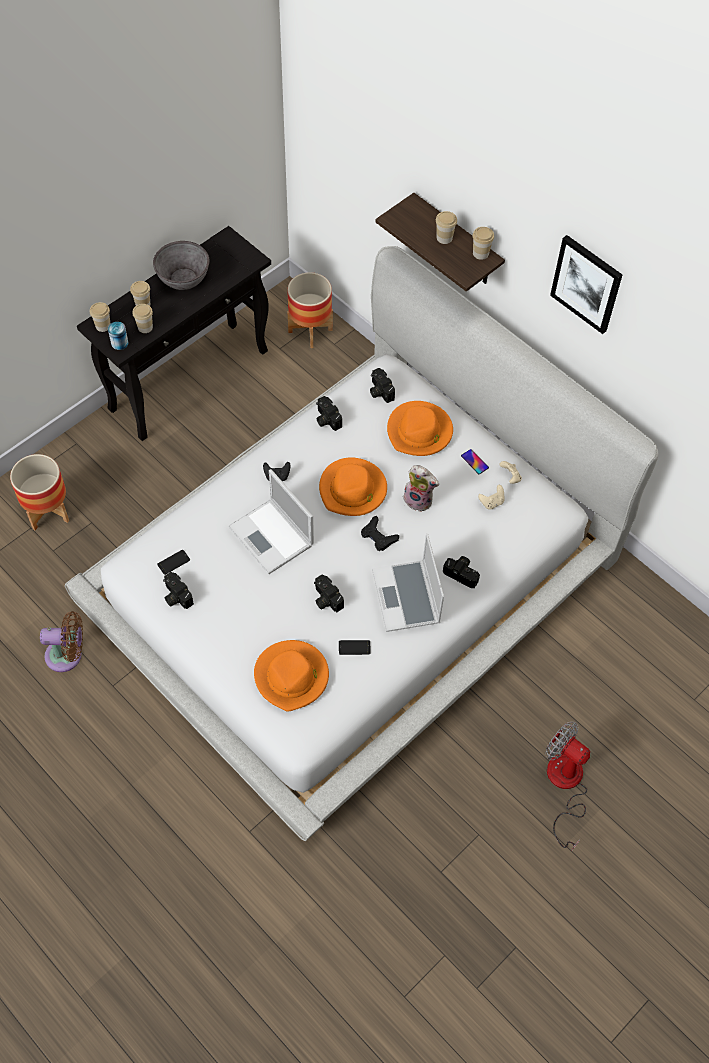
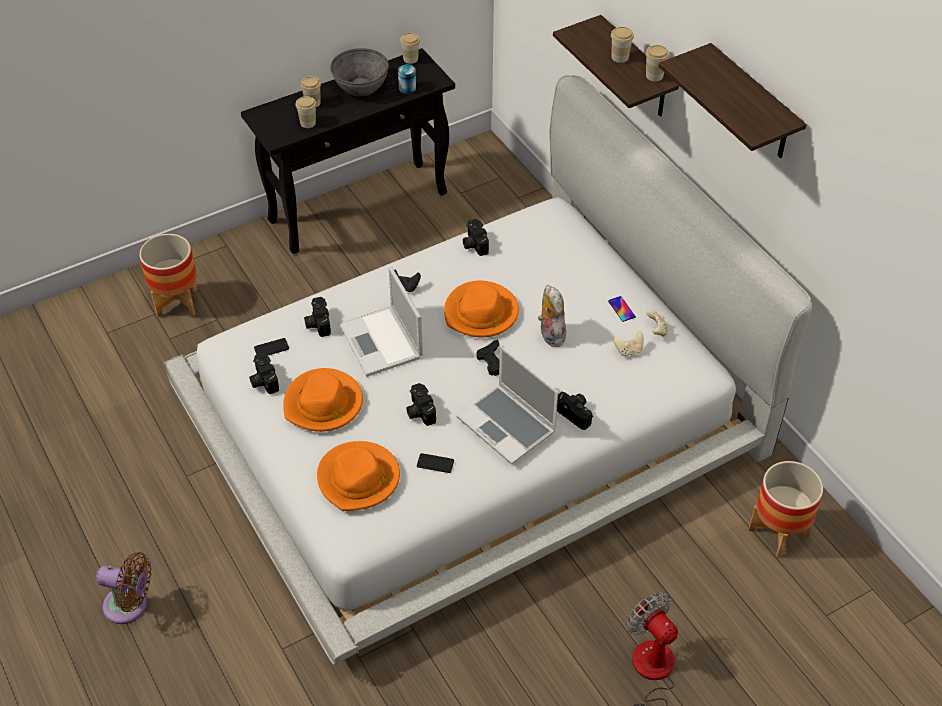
camera: 15 degrees right, 10 degrees down
(67, 655) = (150, 438): brown fan -> brown fan (130, 606)
(103, 326) = (266, 115): cup -> cup (410, 59)
(119, 343) = (277, 132): can -> can (407, 88)
(310, 330) = (497, 181): planter -> planter (778, 533)
(379, 391) = (538, 227): camera -> camera (317, 323)
(407, 597) = (508, 425): laptop -> laptop turned 45 degrees counterclockwise
(419, 431) = (570, 271): orange hat -> orange hat (323, 404)
(419, 500) = (550, 335): plush toy -> plush toy turned 150 degrees counterclockwise
(587, 283) = (752, 105): picture -> shelf

